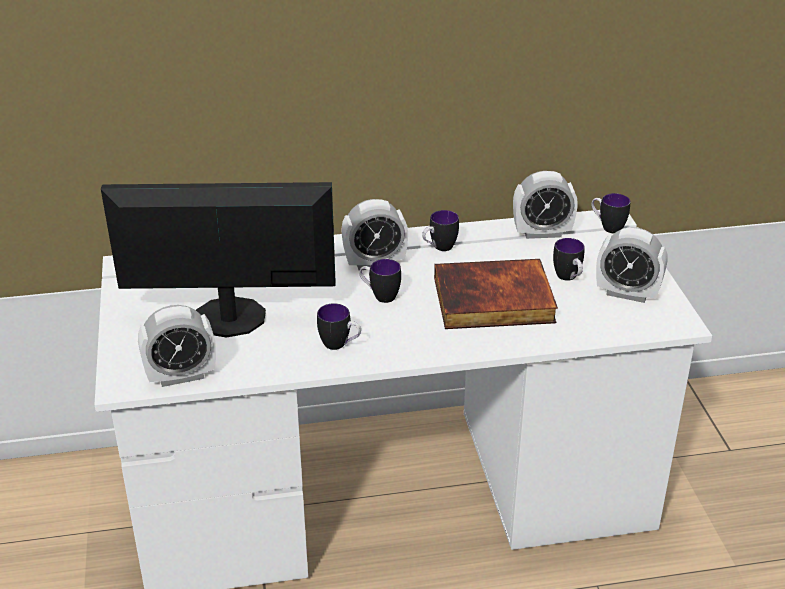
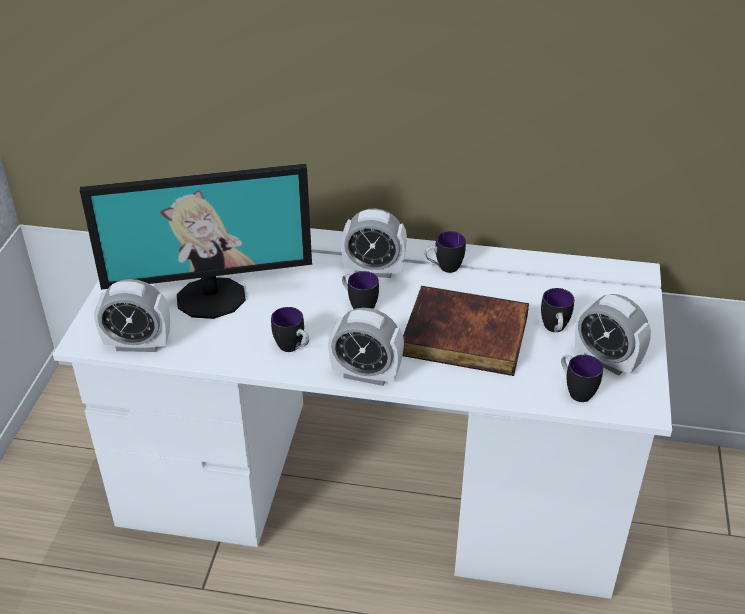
camera: 20 degrees right, 5 degrees up
(229, 318) = (211, 297): monitor -> monitor turned 150 degrees clockwise
(542, 233) = (556, 274): alarm clock -> alarm clock (366, 374)
(607, 227) = (627, 282): mug -> mug (575, 391)

